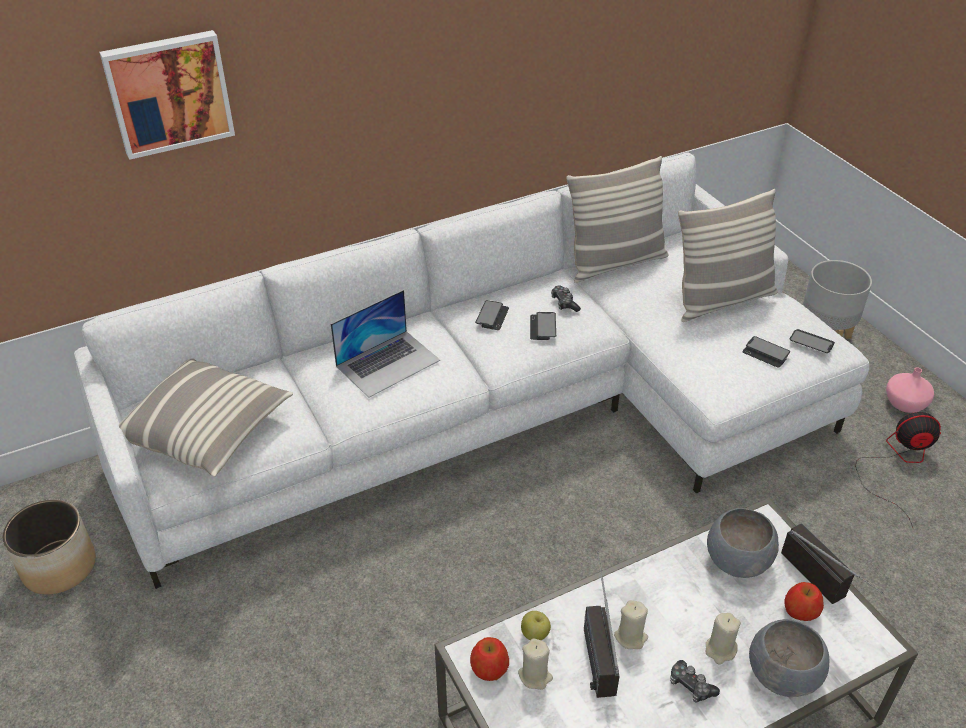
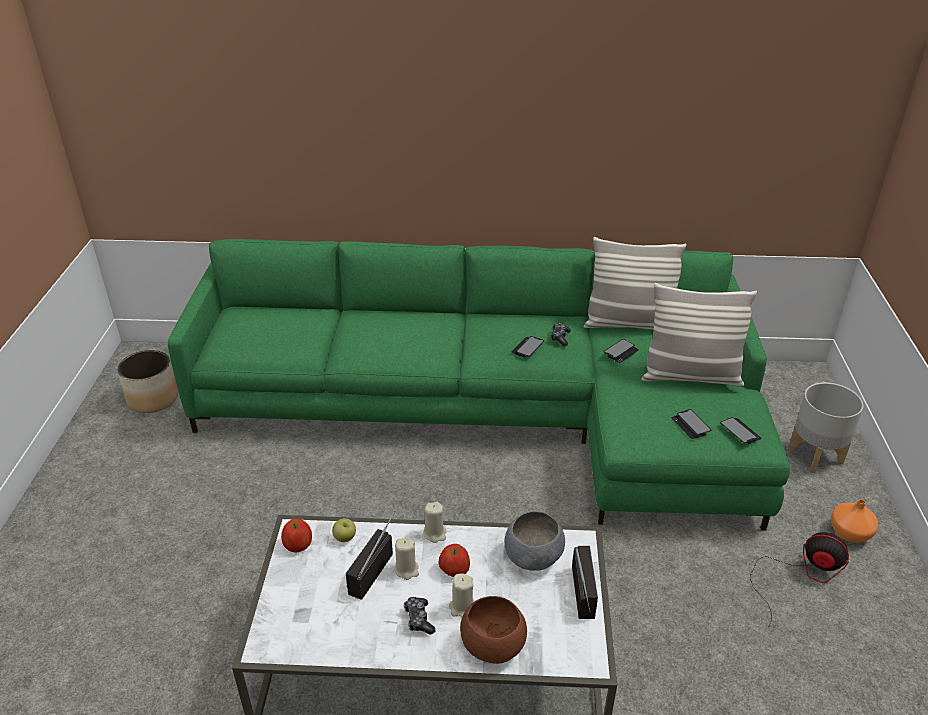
camera: 30 degrees right, 5 degrees down
(168, 92) = (297, 96): picture -> none
(208, 431) = (254, 335): pillow -> none
(388, 363) = (399, 334): laptop -> none
(492, 316) = (498, 329): phone -> phone (621, 352)
(499, 413) = (495, 412): white sofa -> green sofa
(535, 676) = (321, 562): beige candle -> beige candle (435, 533)
(784, 674) = (494, 646): grey bowl -> brown bowl
(800, 611) = (549, 611): apple -> apple (454, 569)
(906, 404) = (850, 533): pink vase -> orange vase

